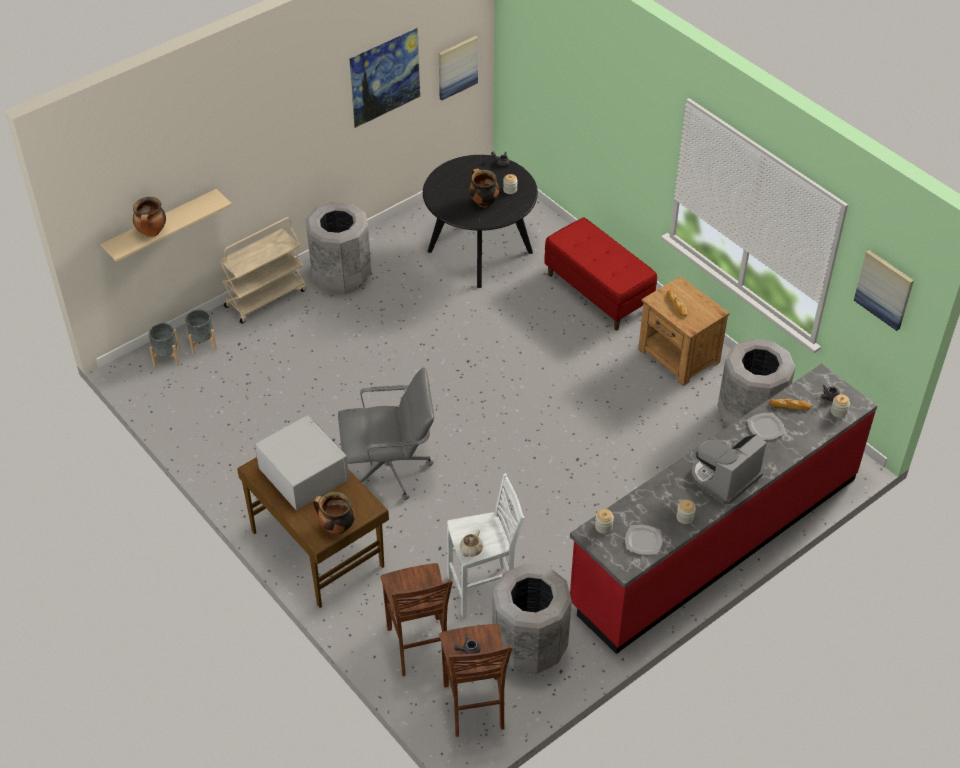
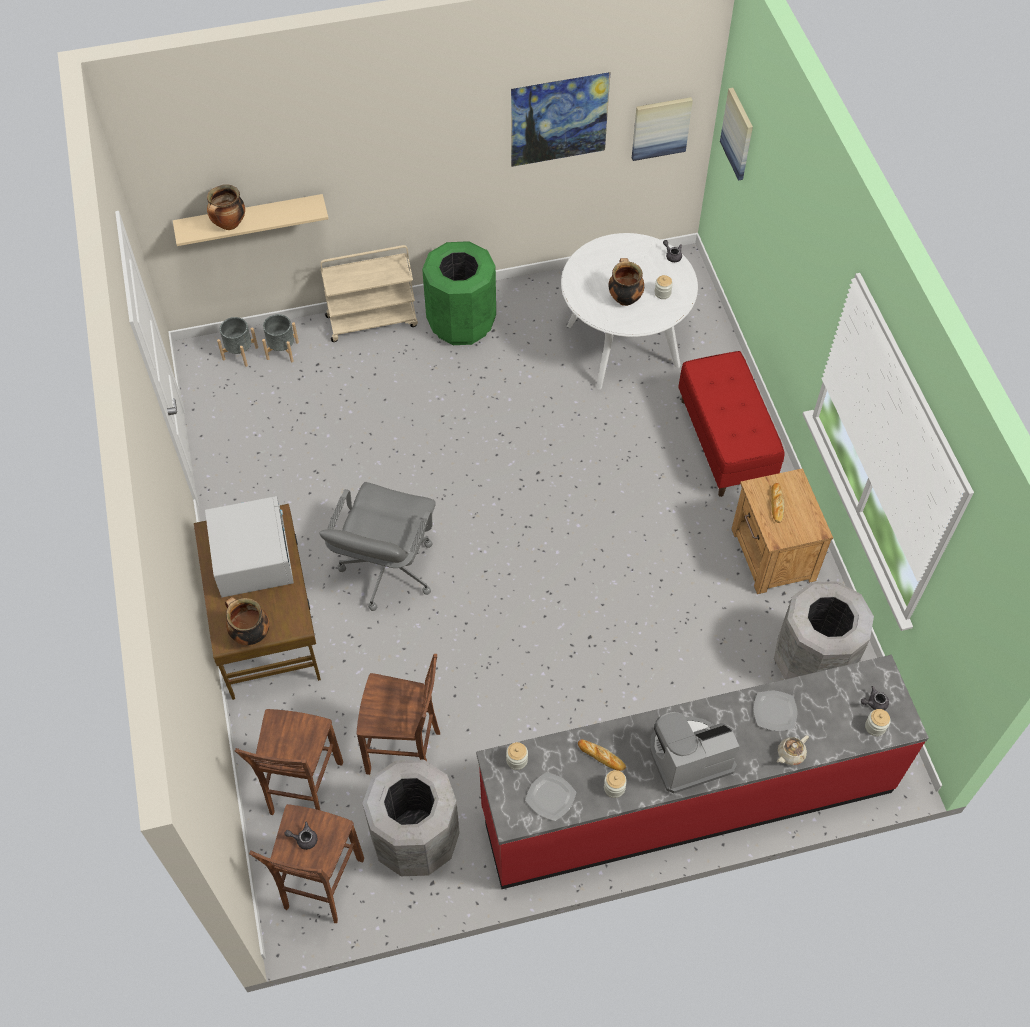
camera: 25 degrees right, 10 degrees up
(341, 276) = (461, 323): grey trash can -> green trash can
(390, 470) = (387, 570): grey office chair -> grey office chair turned 90 degrees clockwise
(471, 550) = (374, 719): beige teapot -> beige teapot (790, 754)
(480, 251) = (623, 345): black dining table -> white dining table
(484, 590) = (405, 752): white stool -> brown stool
(790, 406) = (820, 695): bread -> bread (601, 756)
(884, 289) = (982, 612): picture -> picture (738, 134)

